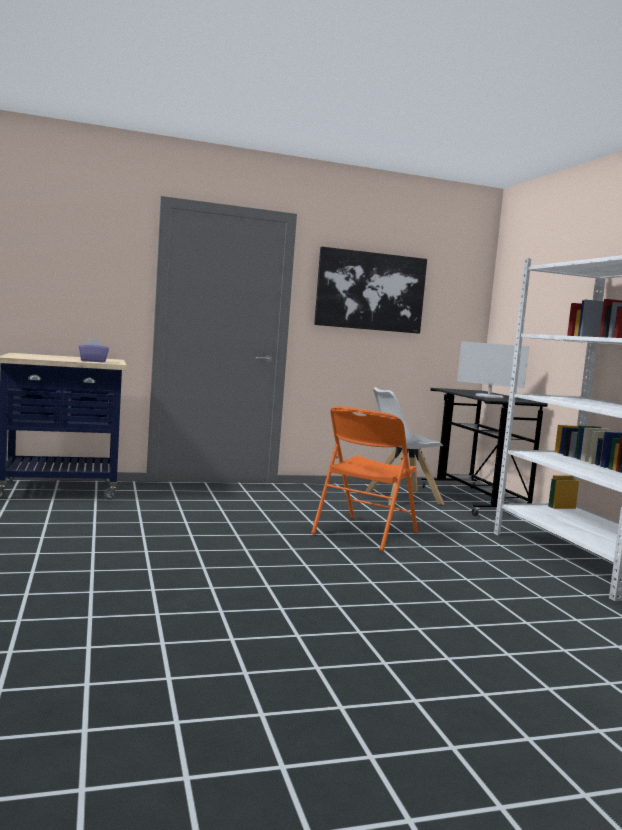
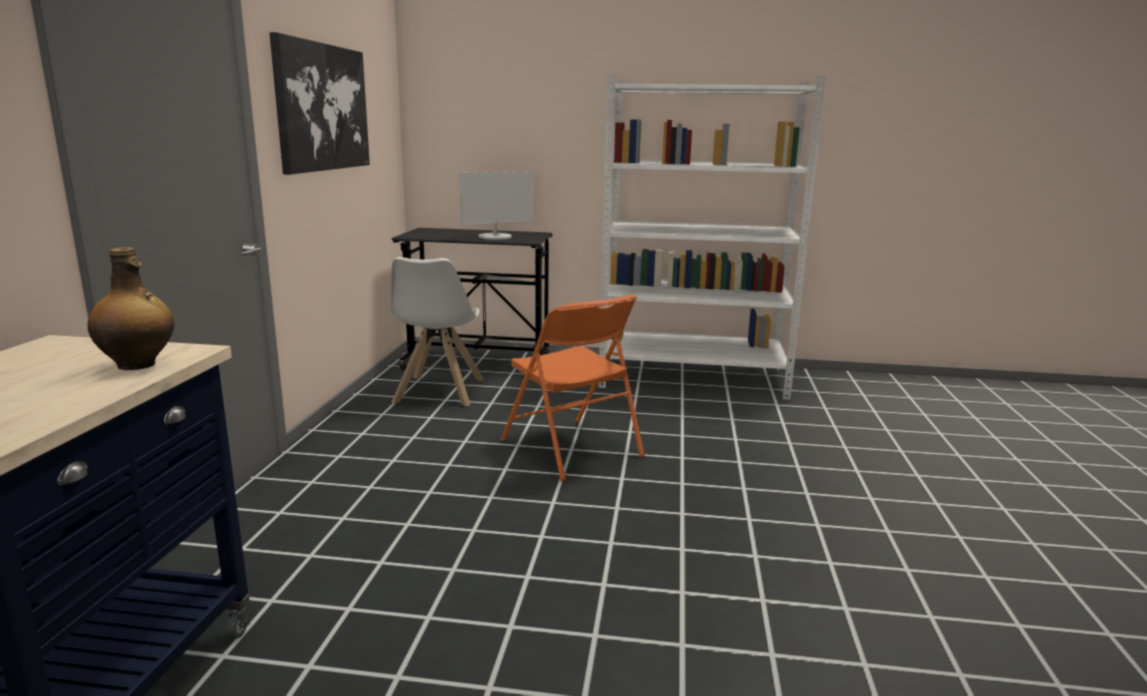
camera: 65 degrees left, 10 degrees up
(93, 361) = (138, 365): purple tissue box -> bottle

